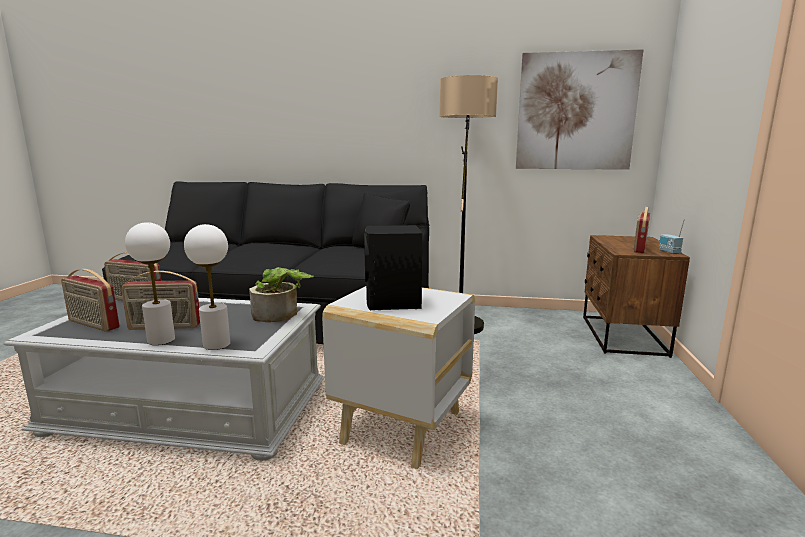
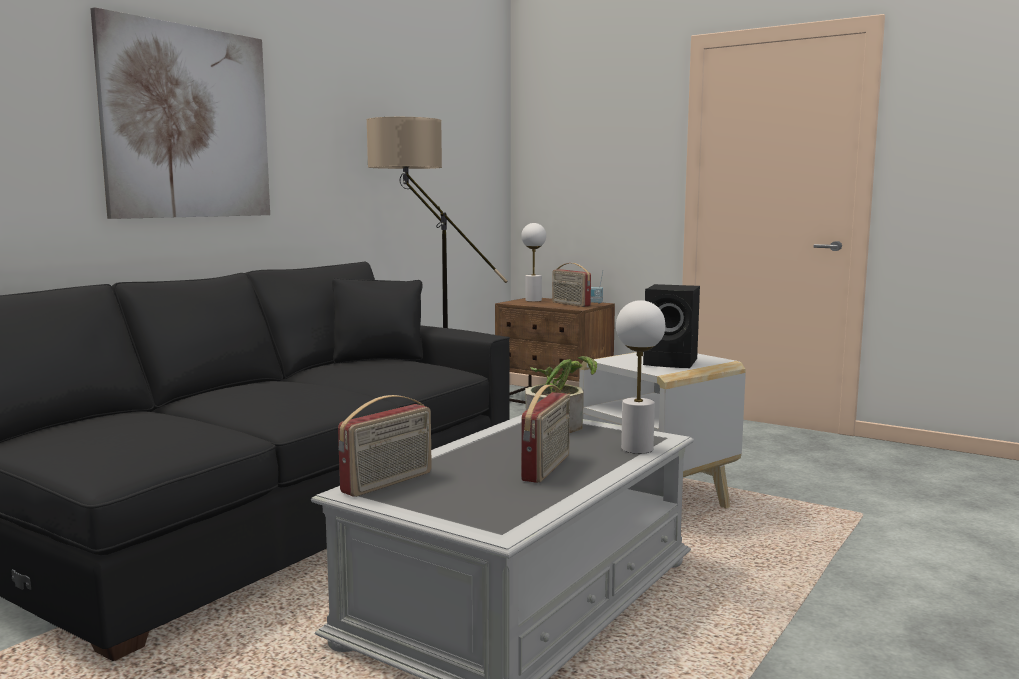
camera: 65 degrees left, 5 degrees down
(92, 324) = (491, 502): radio -> none
(161, 340) = (598, 469): white table lamp -> white table lamp (533, 300)
(576, 112) = (458, 165): picture -> picture (188, 122)

